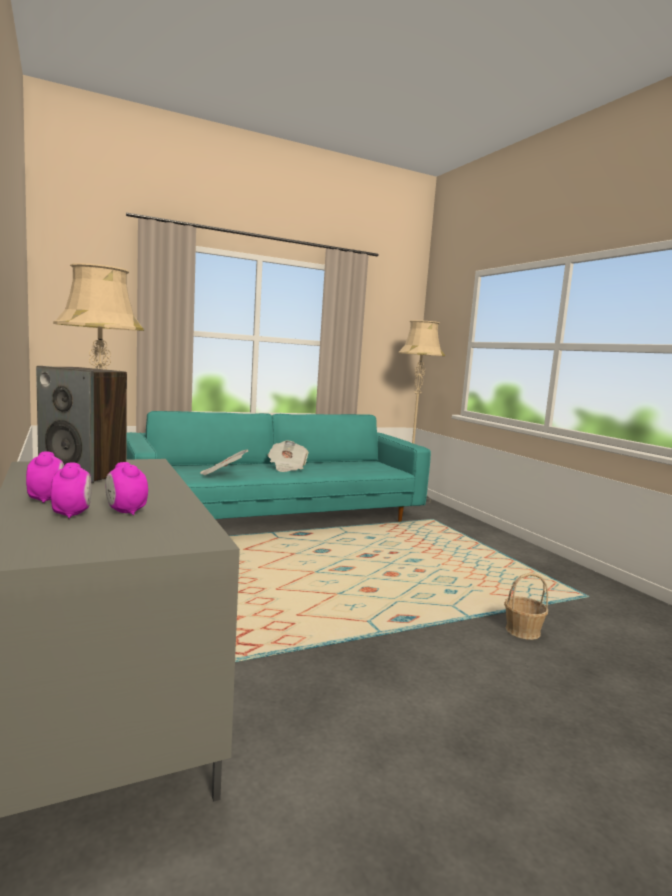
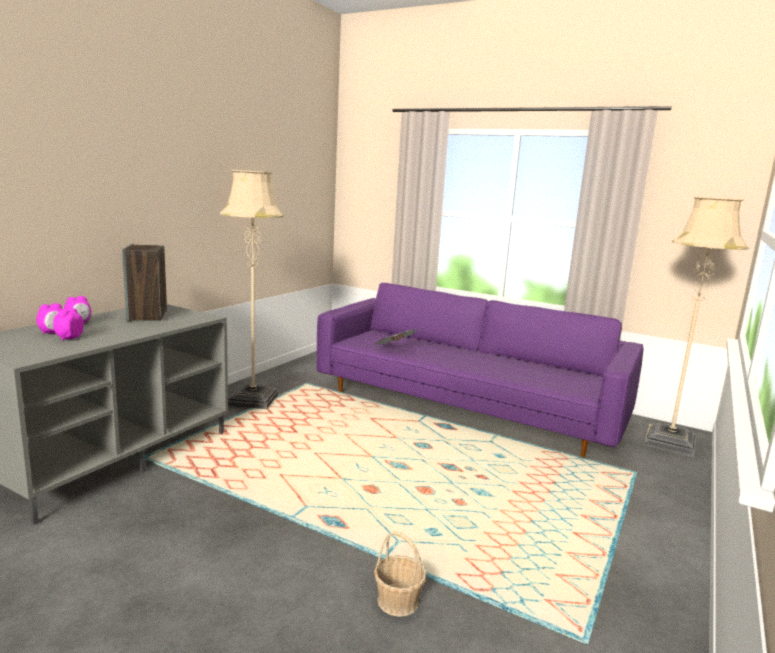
camera: 55 degrees right, 5 degrees up
(277, 516) = (467, 406): turquoise sofa -> purple sofa
(287, 467) = (471, 357): newspaper -> none

